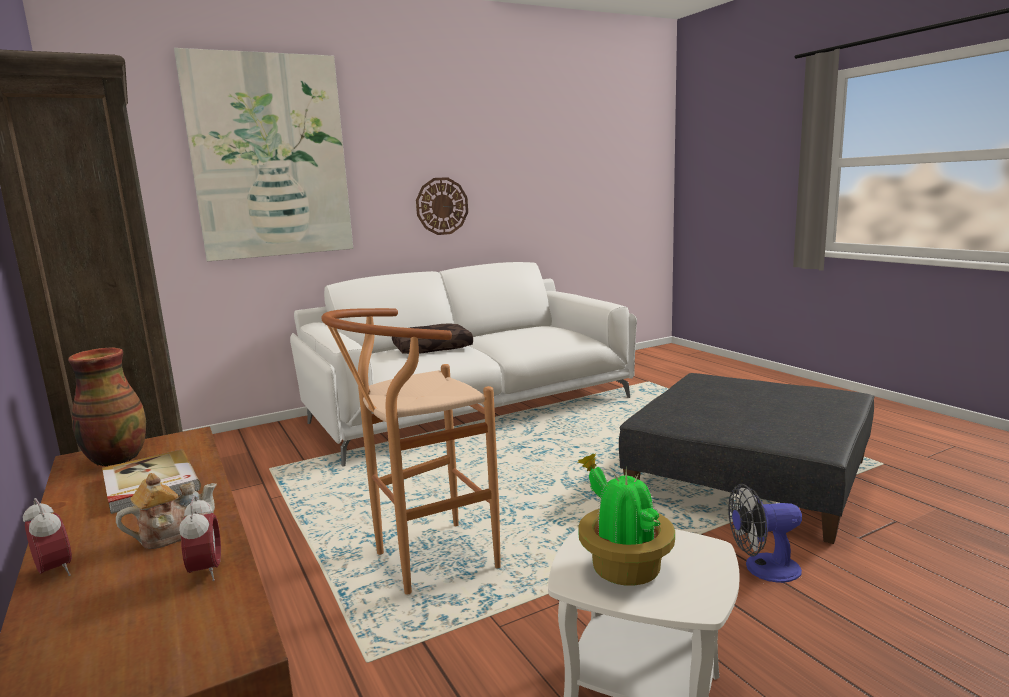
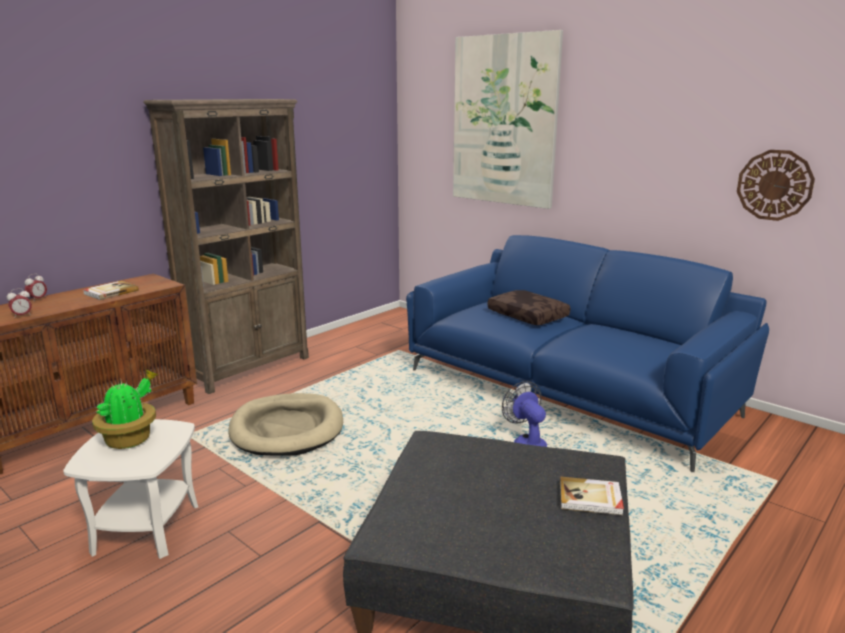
camera: 70 degrees right, 5 degrees up
(115, 458) = (144, 281): vase -> none
(174, 534) = (58, 305): teapot -> none
(424, 563) = (287, 429): brown stool -> beige dog bed
(442, 206) = (644, 183): wall clock -> wall clock (774, 185)
(471, 408) = (570, 390): white sofa -> blue sofa
(753, 385) = (590, 498): none -> book
(763, 569) = (301, 581): fan -> fan (526, 441)

